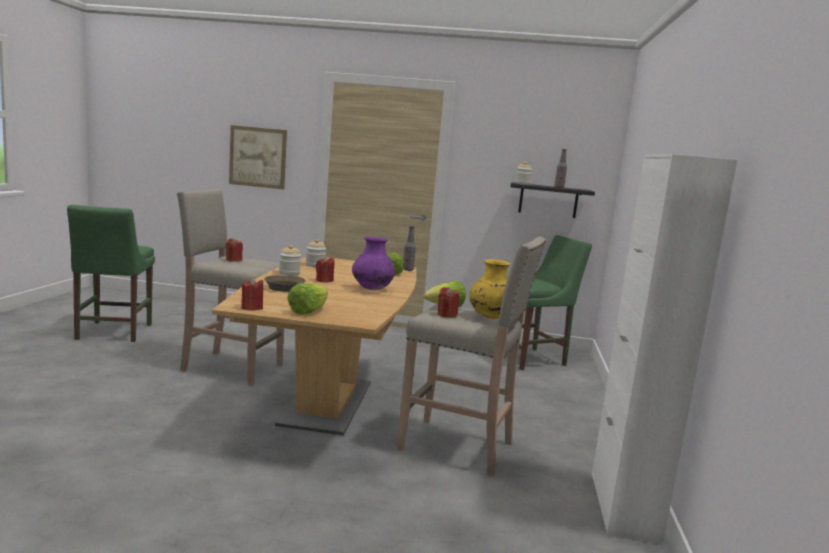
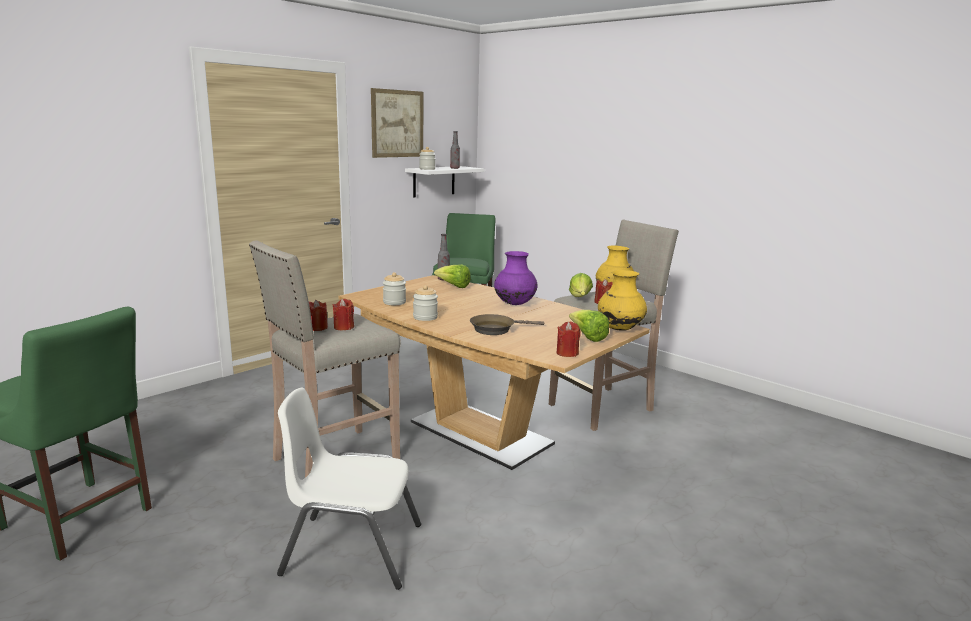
camera: 55 degrees left, 5 degrees up
(120, 397) = (352, 549): none -> white chair
(258, 157) = (103, 180): picture -> picture (397, 123)
(324, 281) = (469, 312): red candle -> red candle (344, 327)
(352, 320) = (619, 329): none -> yellow vase
(548, 200) = (434, 181): black shelf -> white shelf
(623, 506) = (708, 388): white cabinet -> none

